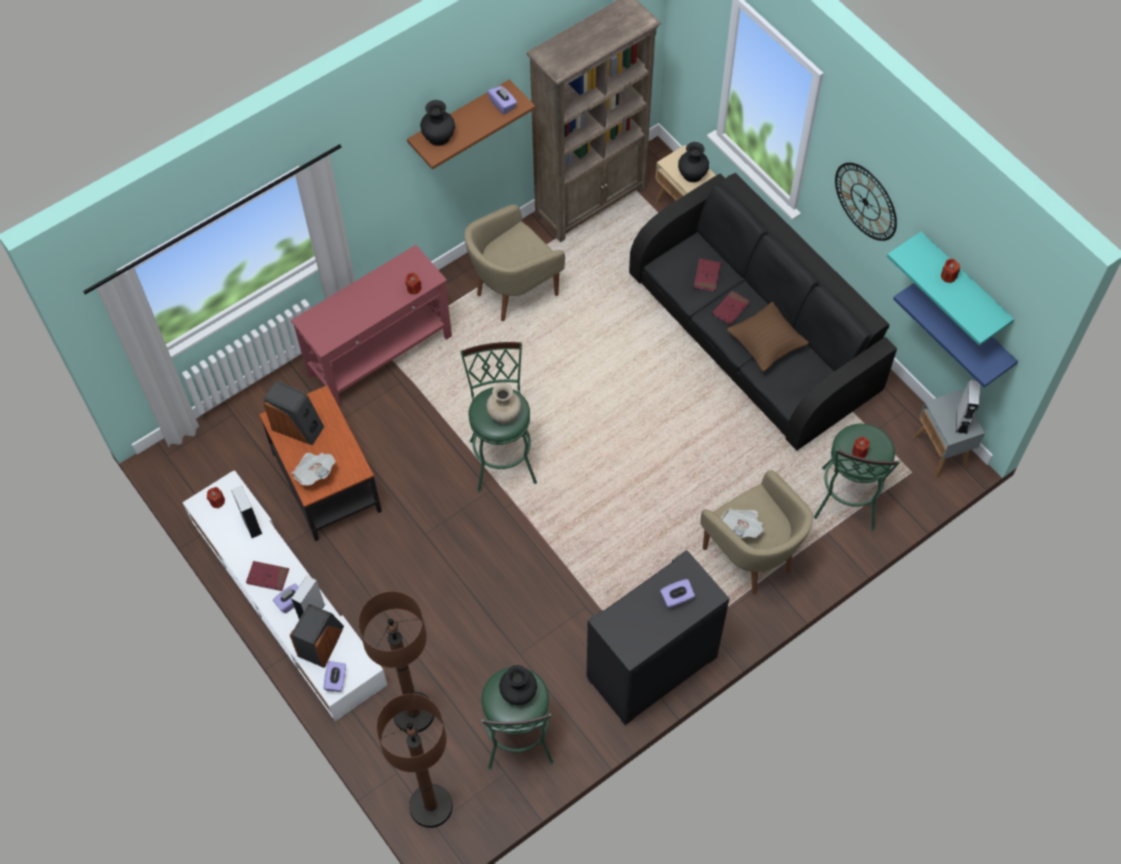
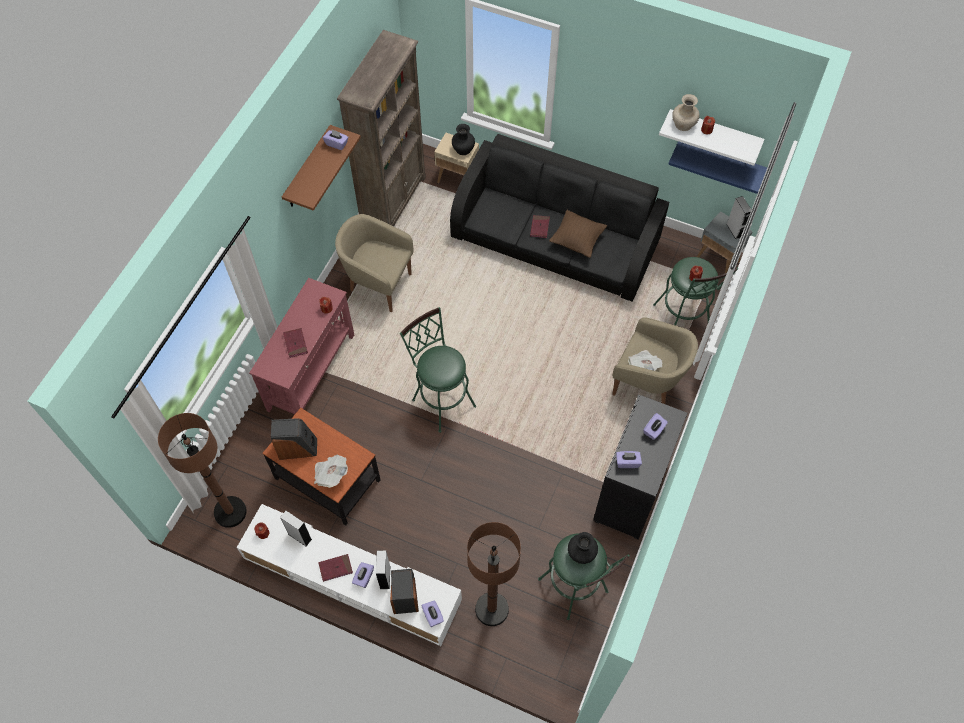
camera: 30 degrees left, 0 degrees up
(431, 806) = (545, 668): brown floor lamp -> brown floor lamp (230, 512)
(438, 136) = (304, 185): black vase -> none
(504, 414) = (446, 365): beige vase -> beige vase (683, 124)
(513, 291) = (378, 285): beige armchair -> beige armchair turned 90 degrees clockwise
(622, 617) = (627, 462): none -> purple tissue box
(707, 276) = (510, 213): red book -> red book (295, 343)
(865, 201) = (615, 108): wall clock -> none
(963, 284) = (714, 133): turquoise shelf -> white shelf

